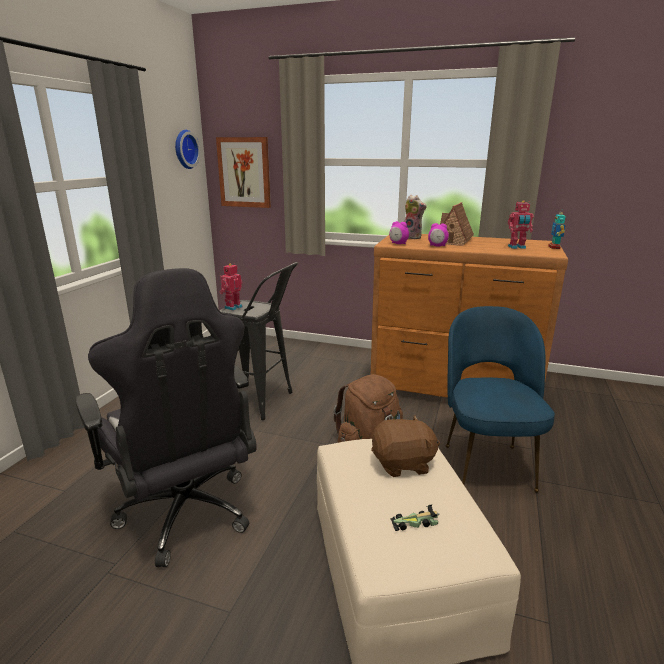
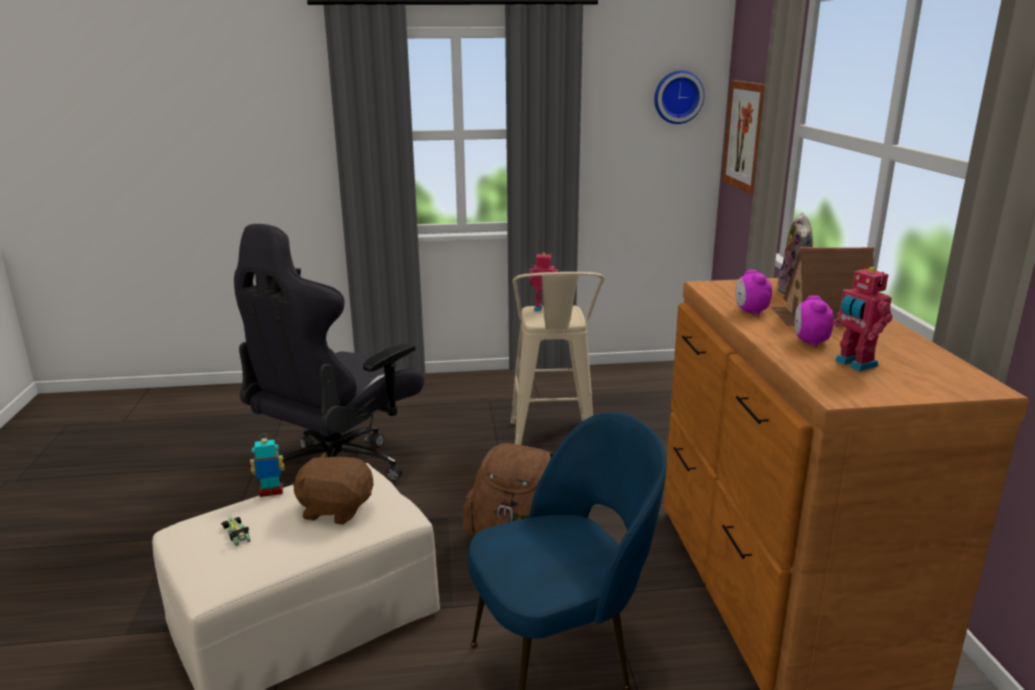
camera: 65 degrees right, 0 degrees up
(261, 402) = (552, 444): black stool -> beige stool
(398, 244) = (723, 290): alarm clock -> alarm clock (810, 342)
(403, 464) = (336, 509): brown plush toy -> brown plush toy turned 135 degrees clockwise
(554, 247) = (926, 395): toy robot -> toy robot (271, 492)

